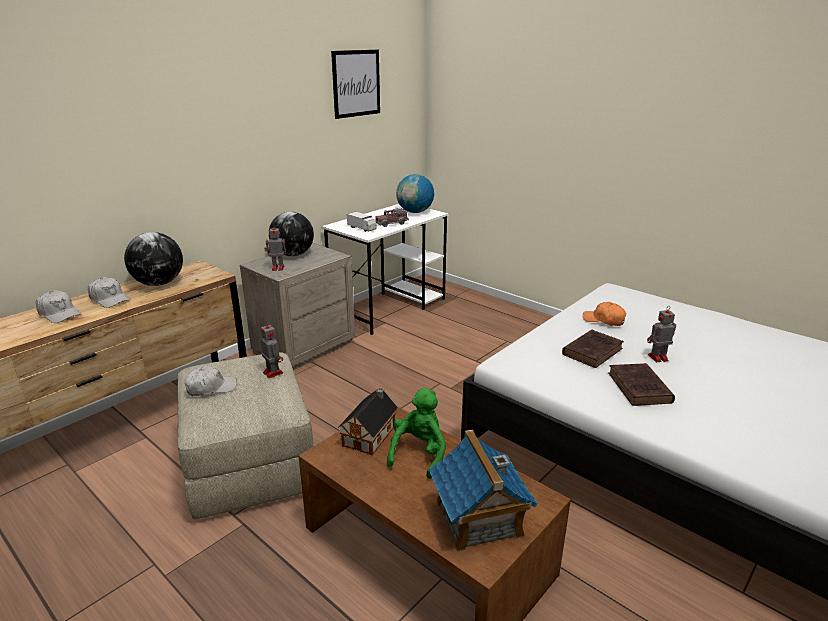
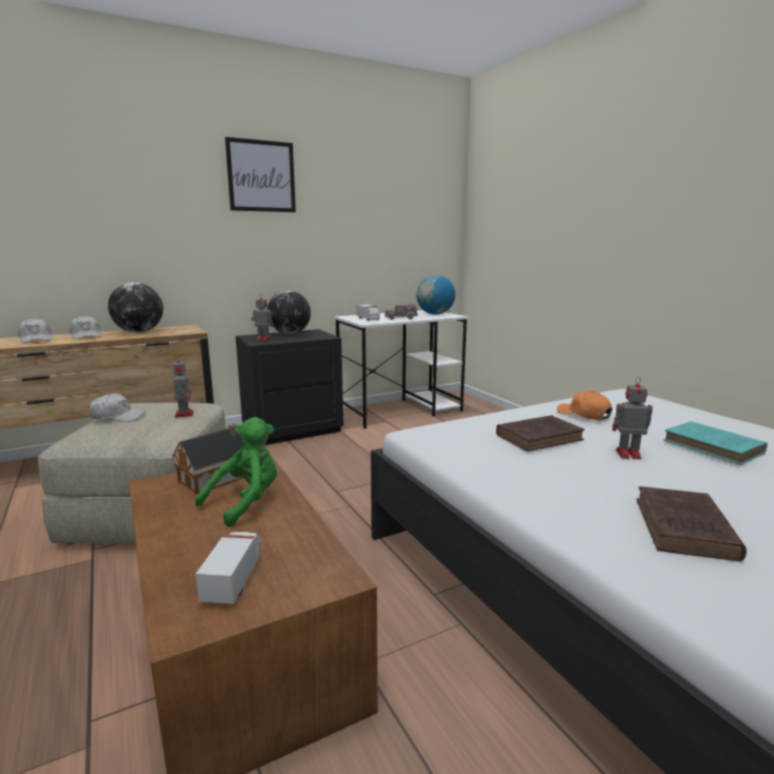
camera: 20 degrees right, 10 degrees down
(303, 347) = (292, 429): beige nightstand -> black nightstand
(356, 83) = (382, 183): picture -> picture (261, 176)
(478, 519) = (234, 579): toy house -> toy truck
(640, 389) = (571, 479): brown book -> brown book (685, 530)
(703, 340) = (715, 448): none -> turquoise book

